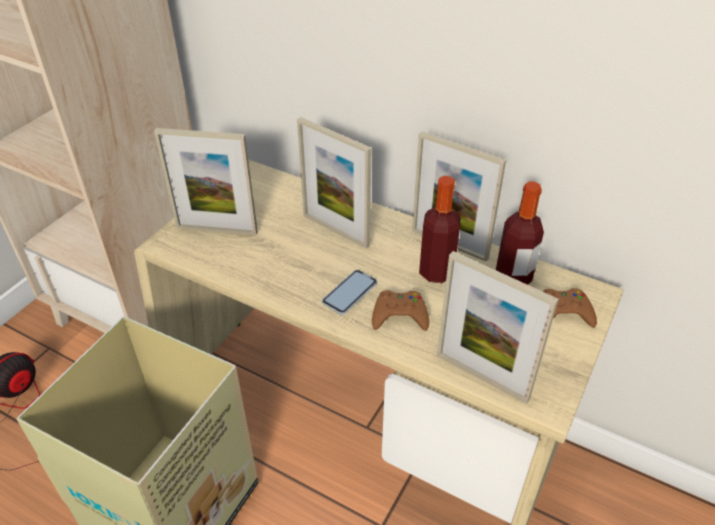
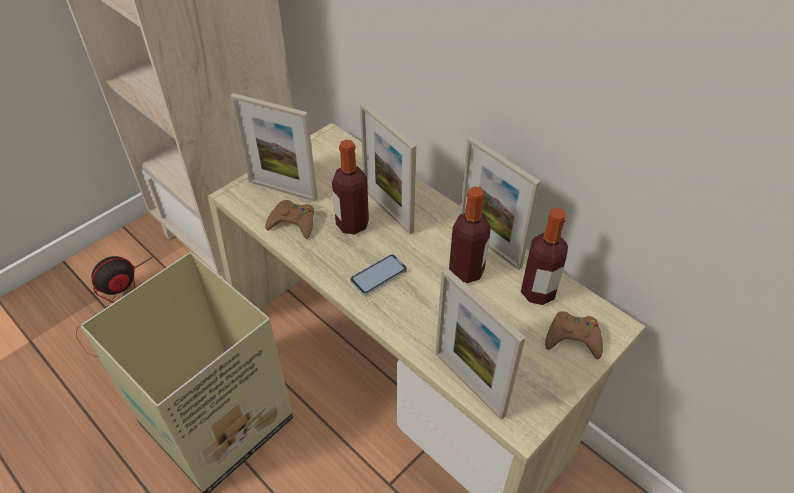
camera: 15 degrees right, 5 degrees up
(303, 249) = (352, 224): none -> bottle
(399, 315) = (416, 307): brown game controller -> brown game controller (293, 223)

